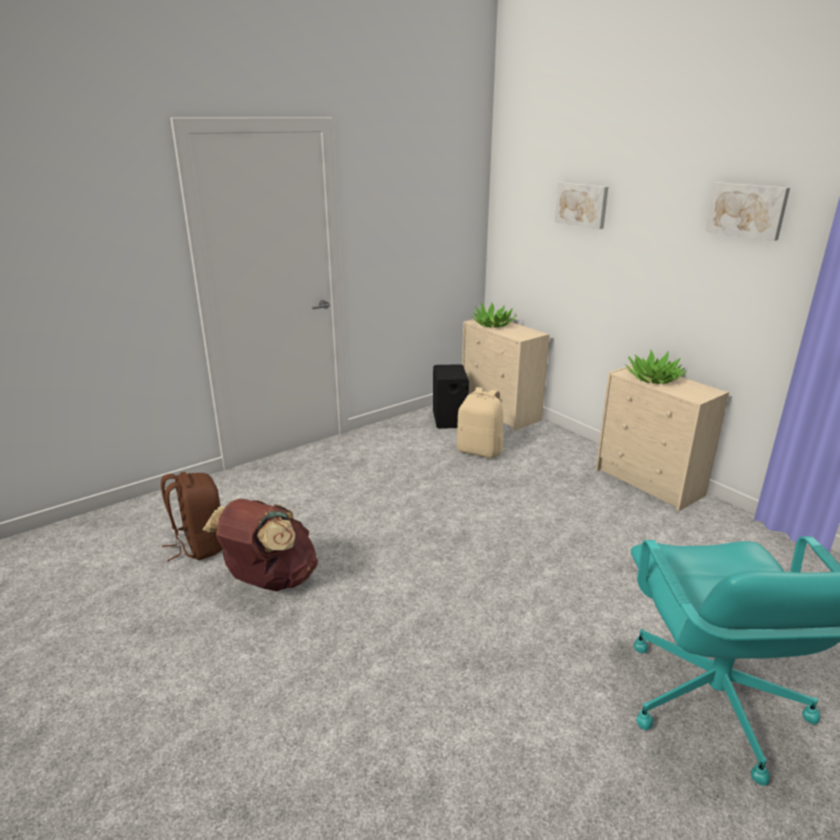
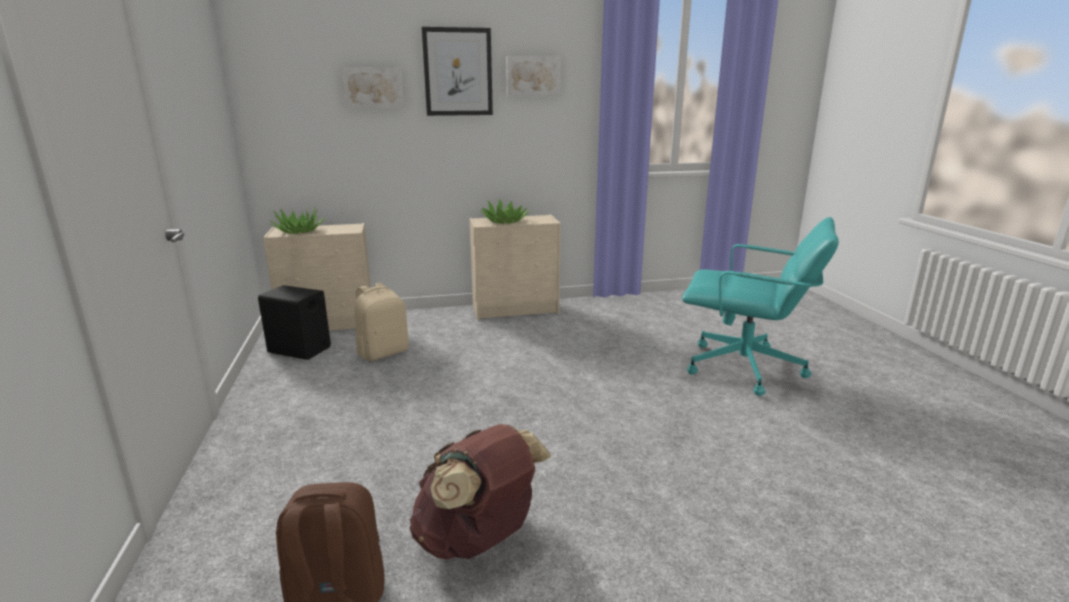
camera: 65 degrees left, 5 degrees down
(660, 197) = (458, 72): none -> picture

